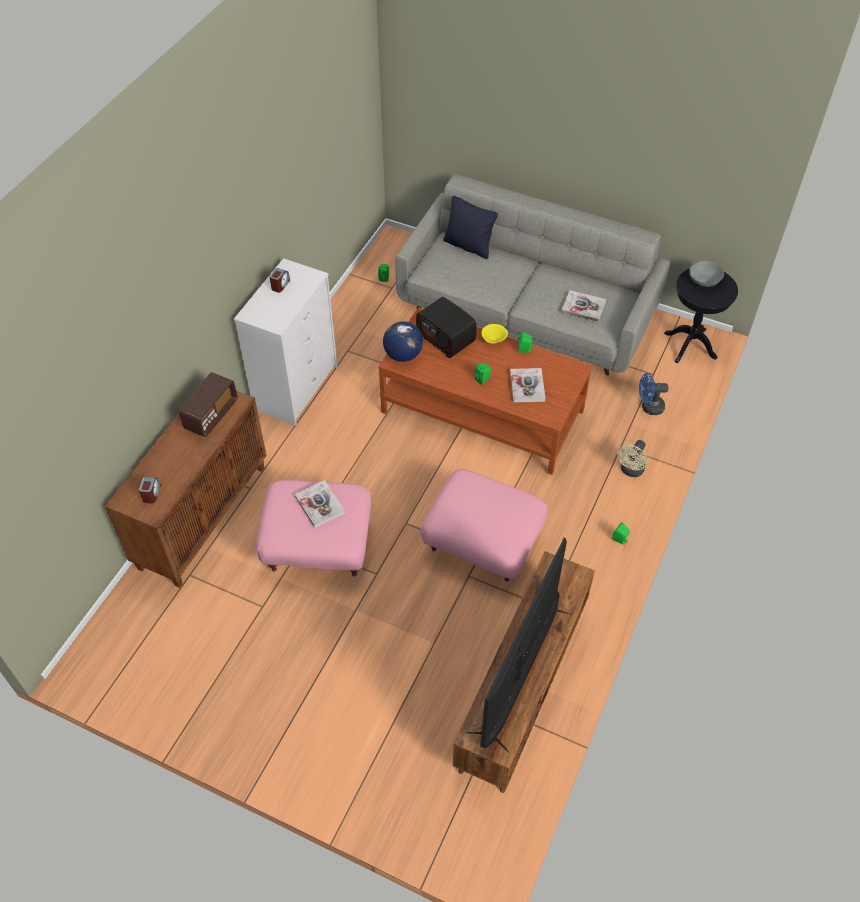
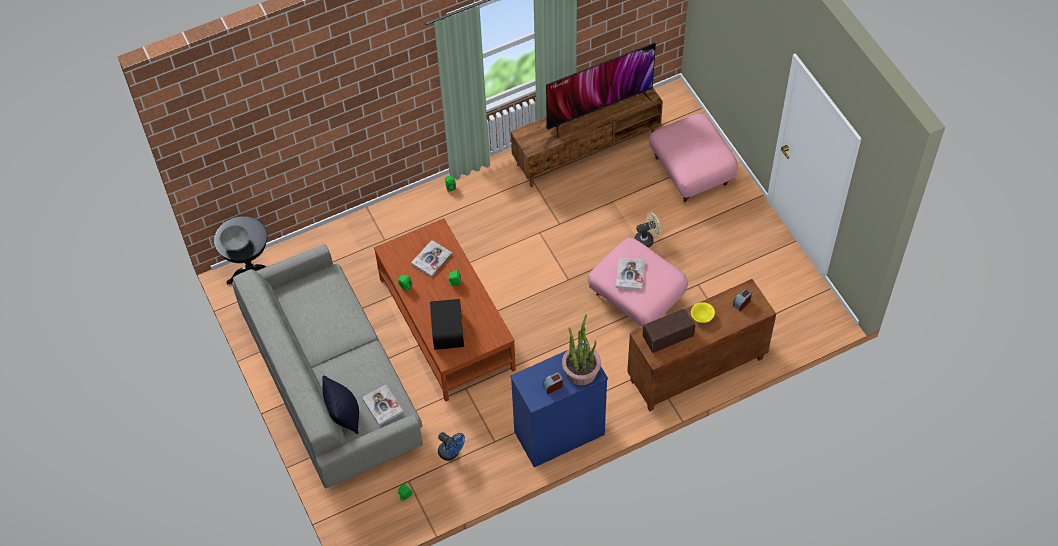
camera: 140 degrees left, 5 degrees up
(264, 310) = (581, 370): none -> potted plant
(296, 387) = (558, 434): white dresser -> blue dresser
(403, 355) = (489, 337): globe -> none
(481, 545) = (535, 236): pink ottoman -> pink ottoman (692, 173)
(493, 340) = (417, 308): yellow bowl -> yellow bowl (702, 316)
(583, 307) = (324, 300): book -> book (382, 405)
(630, 471) = (396, 221): beige fan -> beige fan (647, 239)
(648, 407) = (335, 253): blue fan -> blue fan (451, 453)

